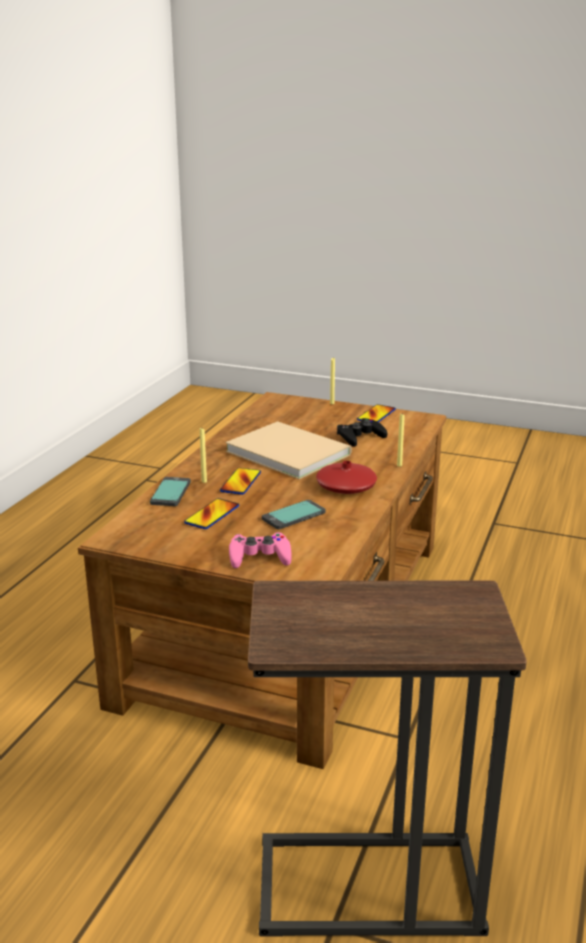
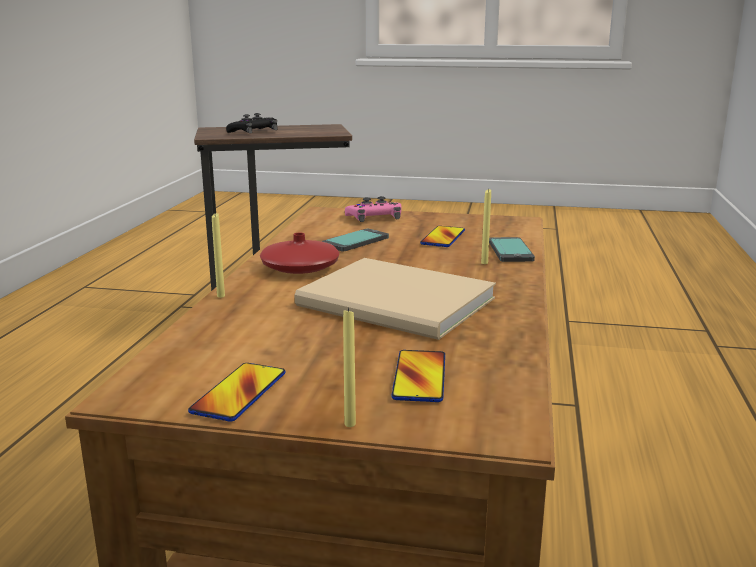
camera: 170 degrees right, 5 degrees down
(240, 482) = (437, 264): phone -> phone (419, 377)
(360, 437) = (279, 337): black game controller -> black game controller (253, 132)

